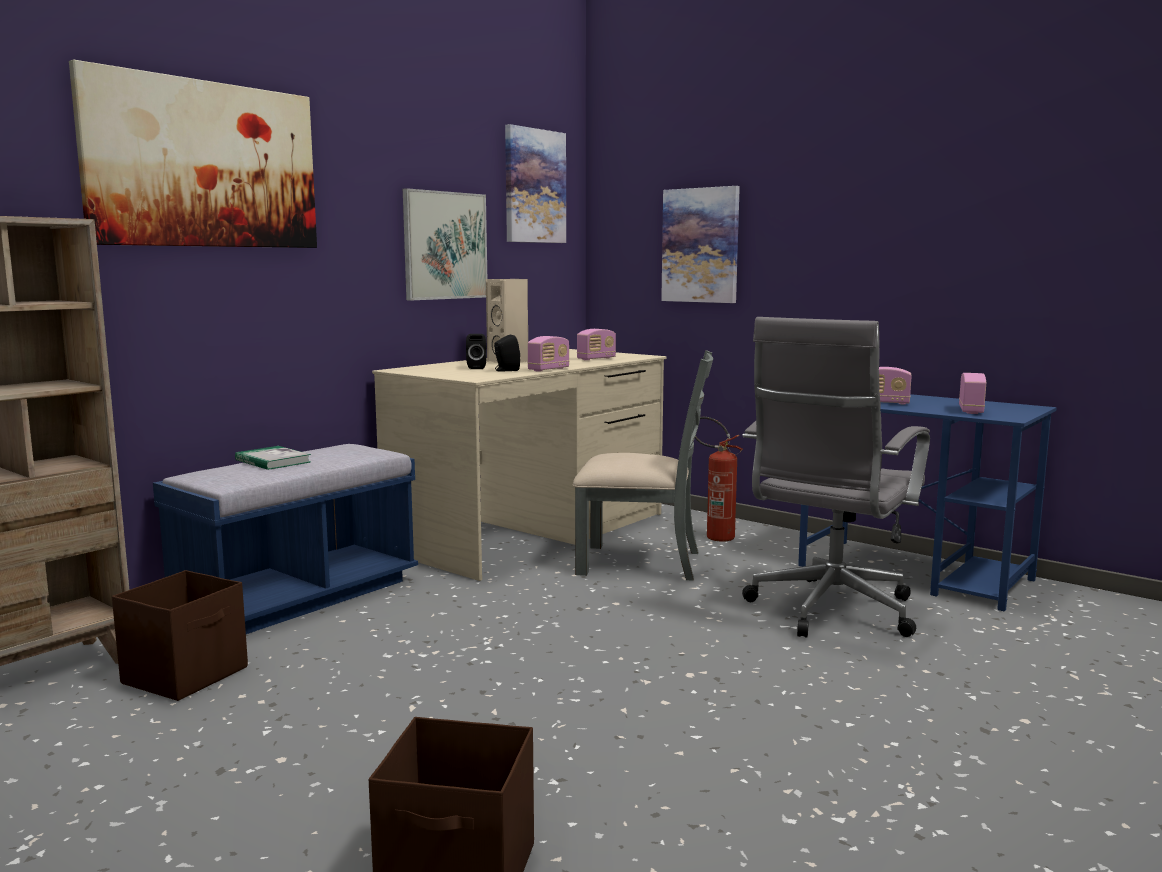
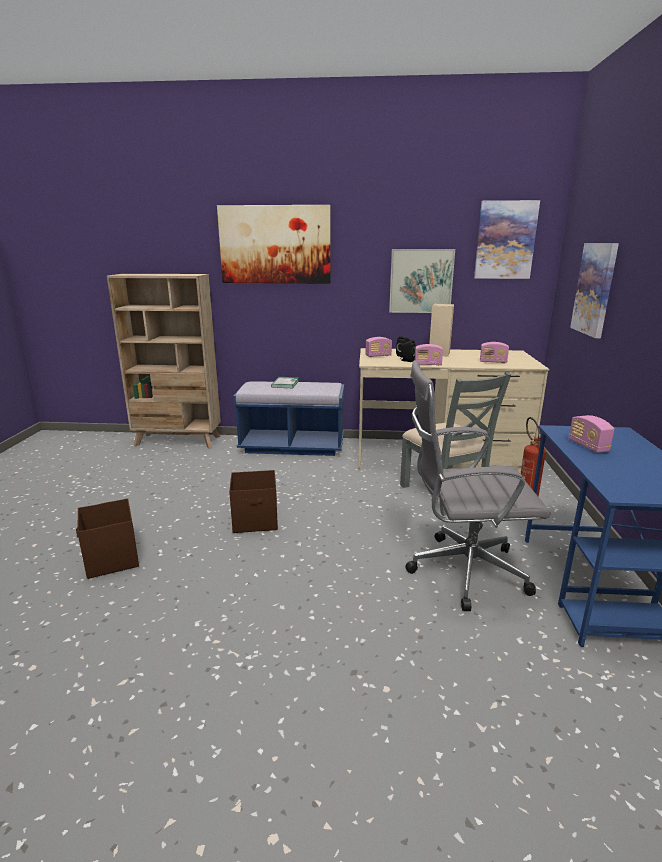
camera: 55 degrees right, 10 degrees up
(187, 675) = (210, 459): brown storage box -> brown storage box (256, 521)
(971, 410) = (623, 476): radio -> radio (378, 356)

